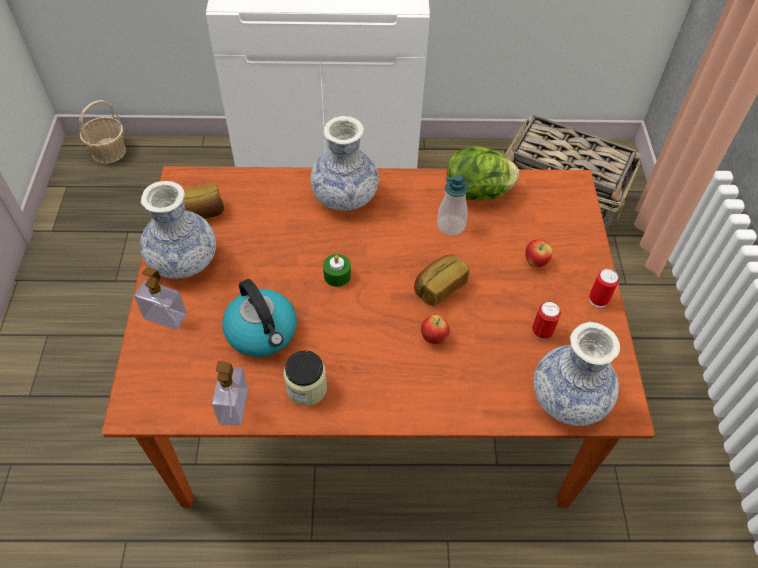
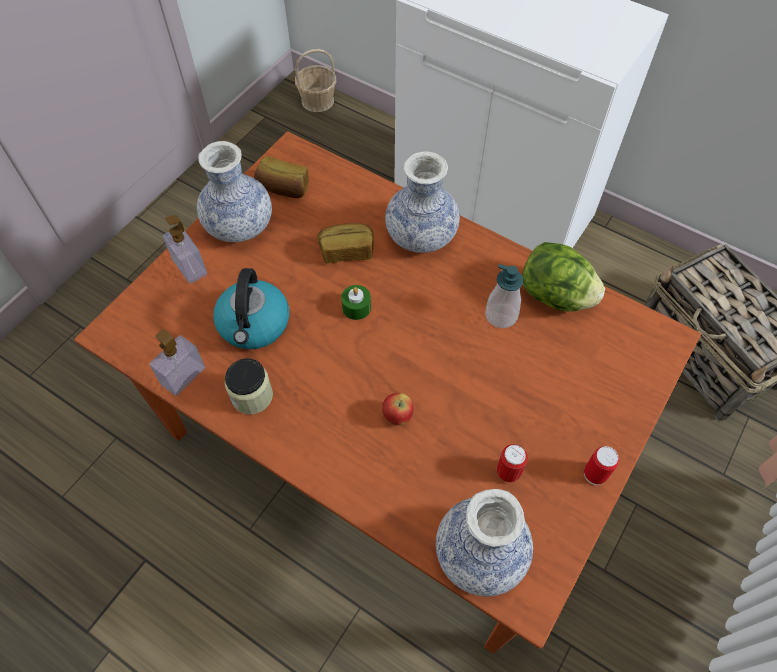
camera: 35 degrees right, 5 degrees up
(439, 287) = (441, 370): bread -> bread (347, 251)
(535, 262) = (558, 398): apple -> none

